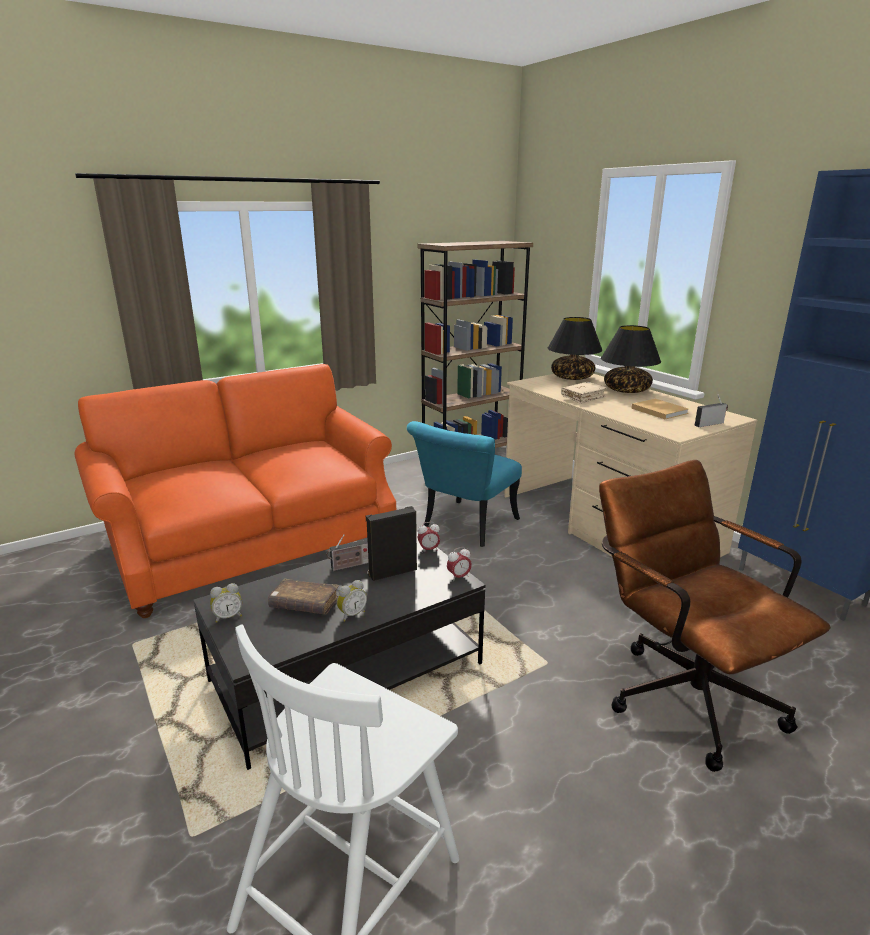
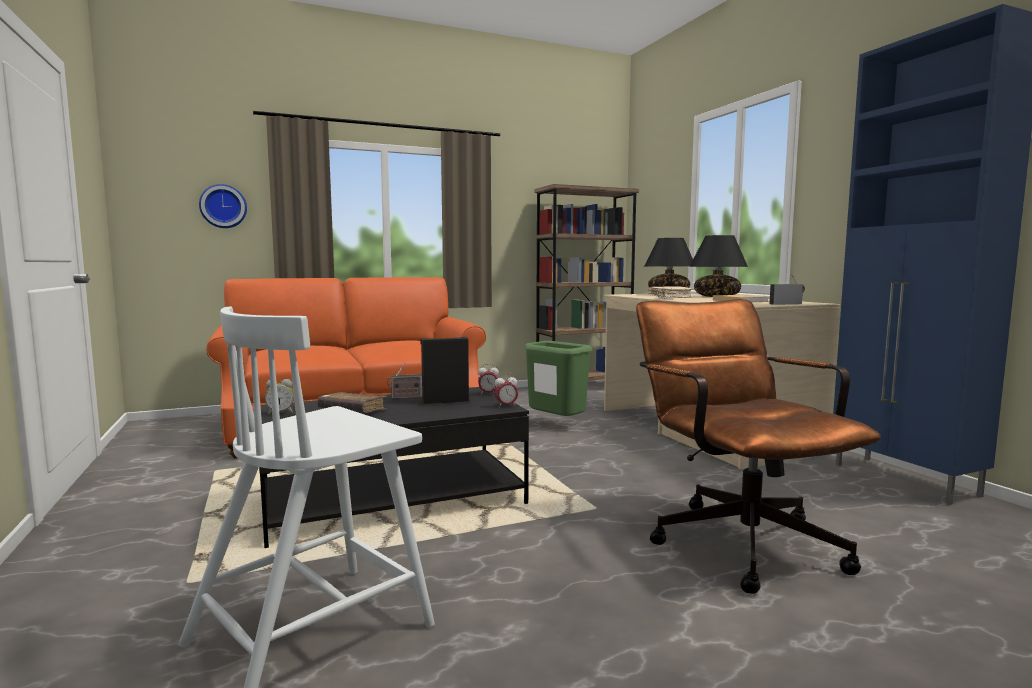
camera: 10 degrees right, 15 degrees down
(53, 298) = (223, 206): none -> wall clock
(351, 614) = (390, 417): alarm clock -> none
(465, 527) = (556, 425): turquoise chair -> green trash can

